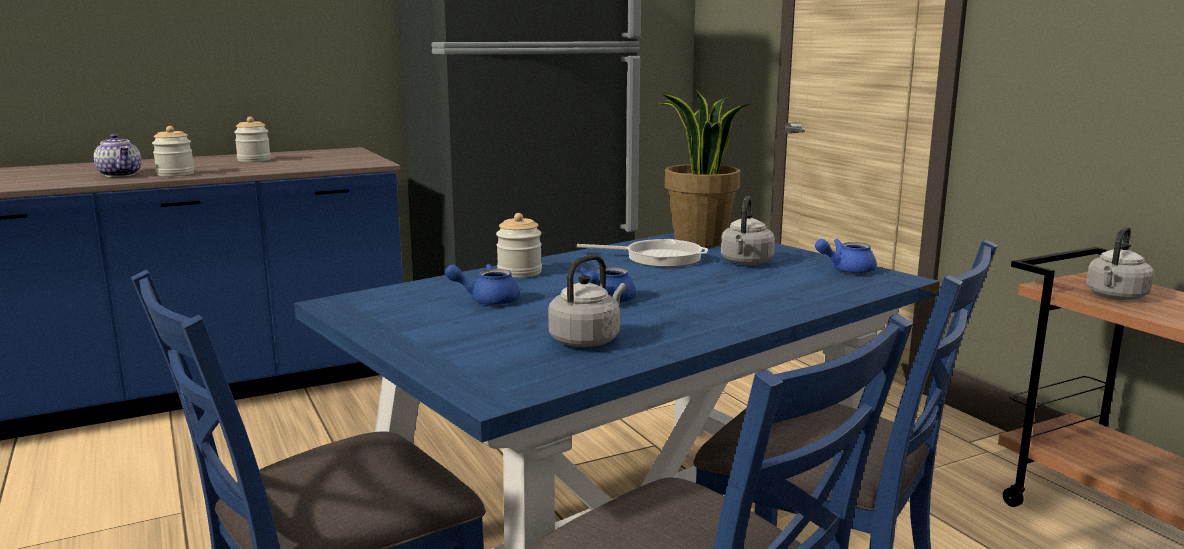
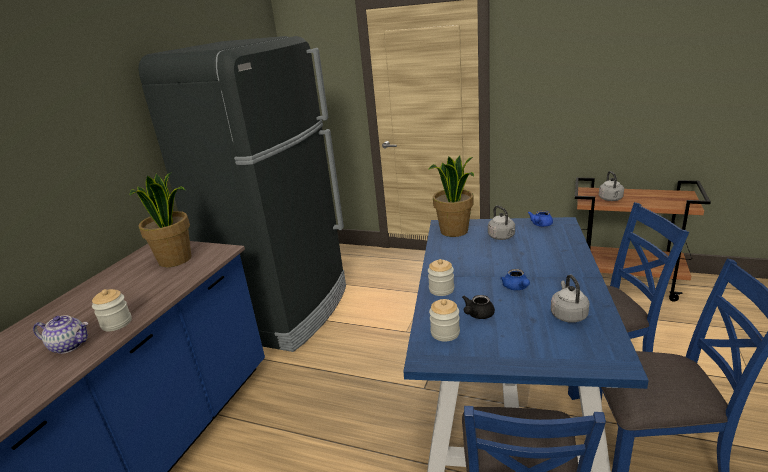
camera: 40 degrees left, 10 degrees up
(254, 160) = (125, 282): jar -> jar (445, 333)
(325, 159) = (176, 259): none -> potted plant
(487, 300) = (477, 315): blue teapot -> black teapot
(658, 258) = (467, 250): frying pan -> none

